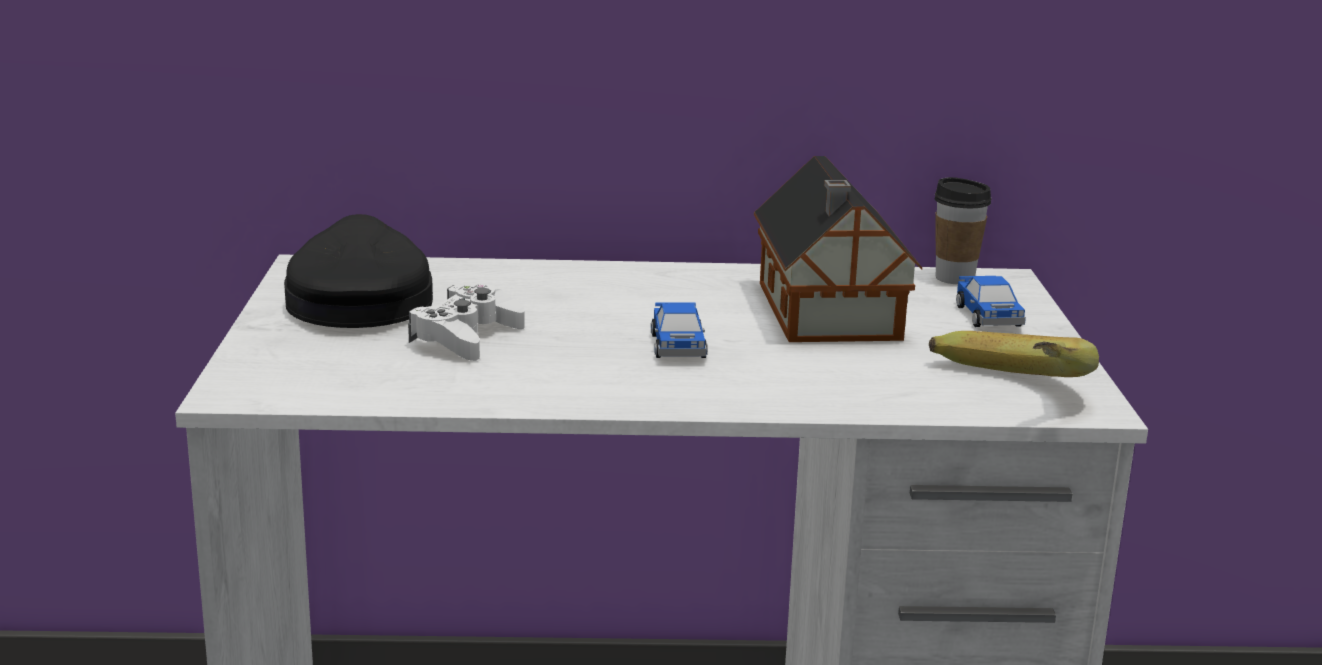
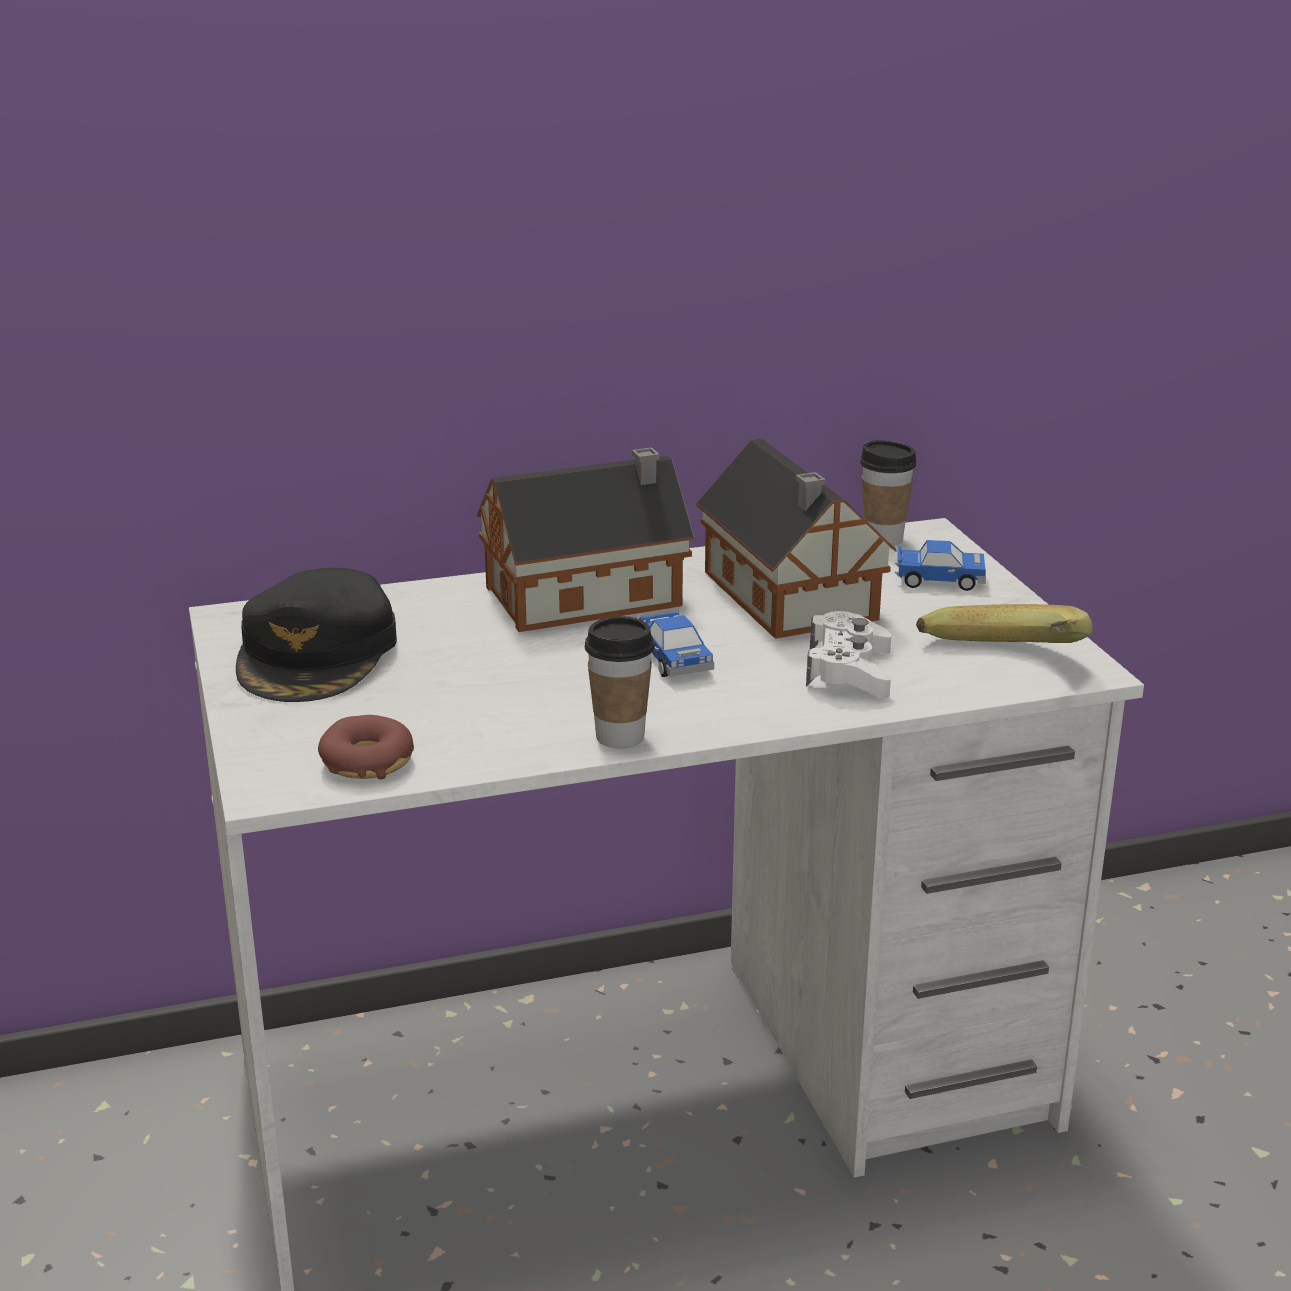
camera: 15 degrees left, 5 degrees up
(333, 385) = (367, 762): none -> donut
(358, 300) = (318, 654): black cap -> black cap turned 150 degrees counterclockwise
(466, 337) = (460, 681): white game controller -> white game controller (848, 671)
(579, 398) = (620, 736): none -> cup
(639, 288) = (592, 596): none -> toy house
(988, 316) = (938, 580): toy car -> toy car turned 60 degrees counterclockwise

